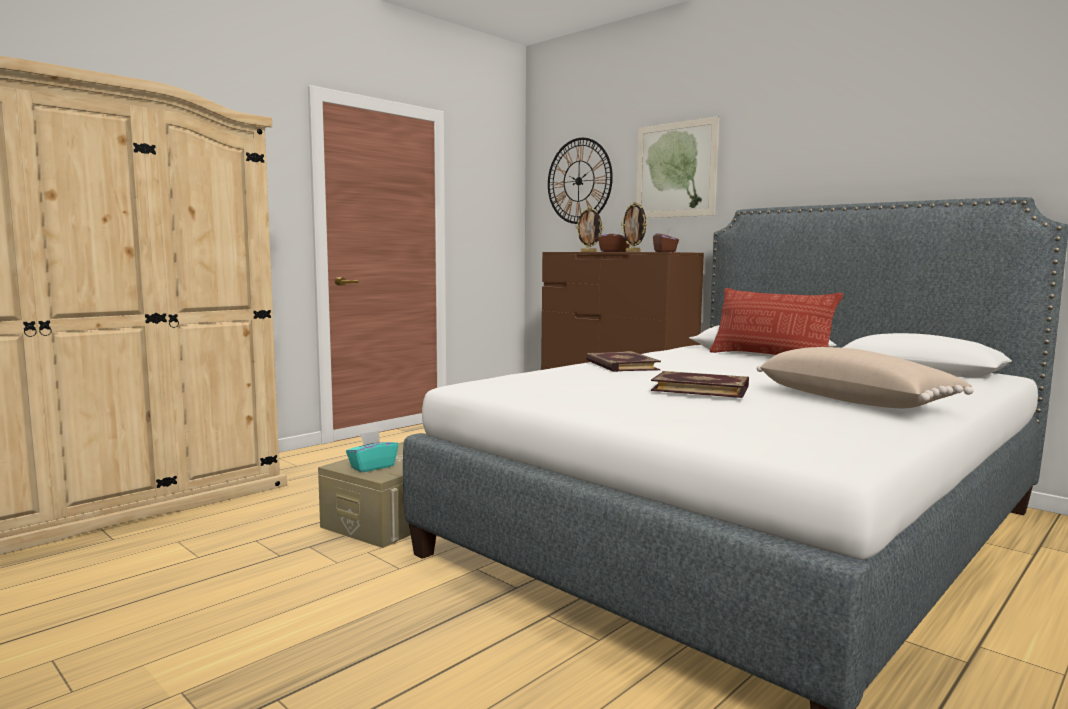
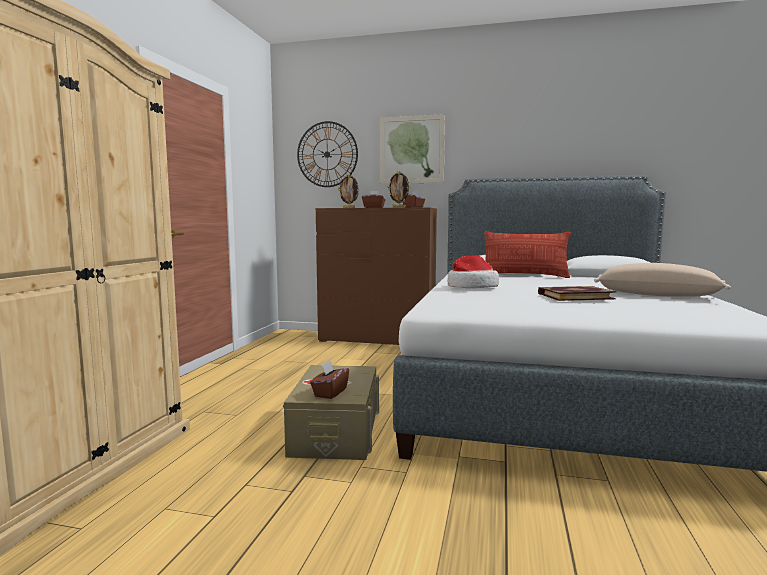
camera: 30 degrees left, 0 degrees up
(372, 467) = (330, 393): turquoise tissue box -> brown tissue box
(620, 365) = (471, 287): book -> hat

